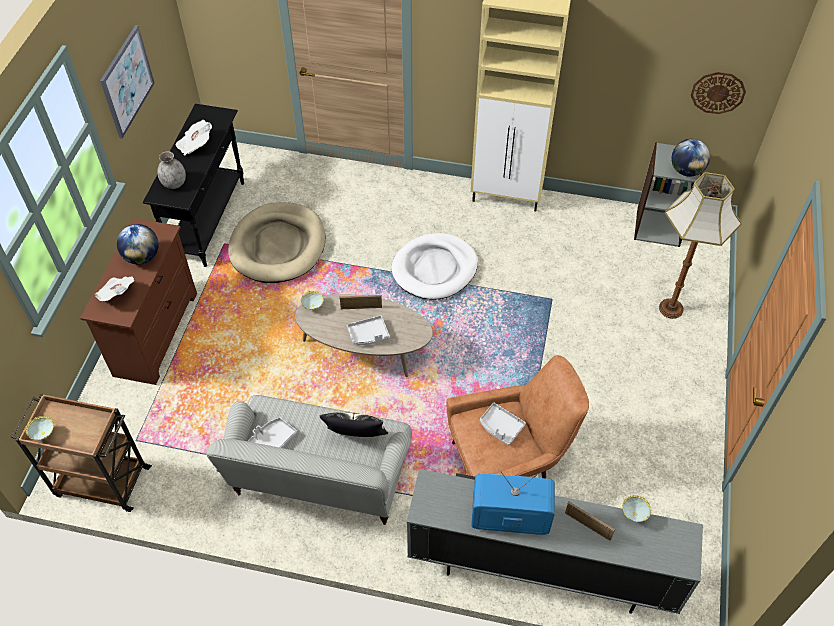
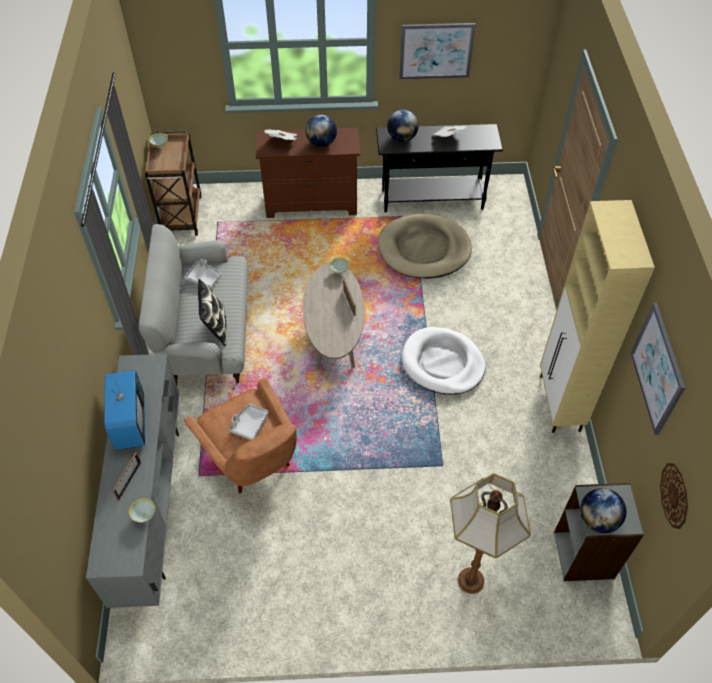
camera: 75 degrees right, 0 degrees up
(174, 183) = (402, 138): grey vase -> globe
(368, 335) = (322, 314): grey tray -> none
(628, 47) = (657, 369): none -> picture

